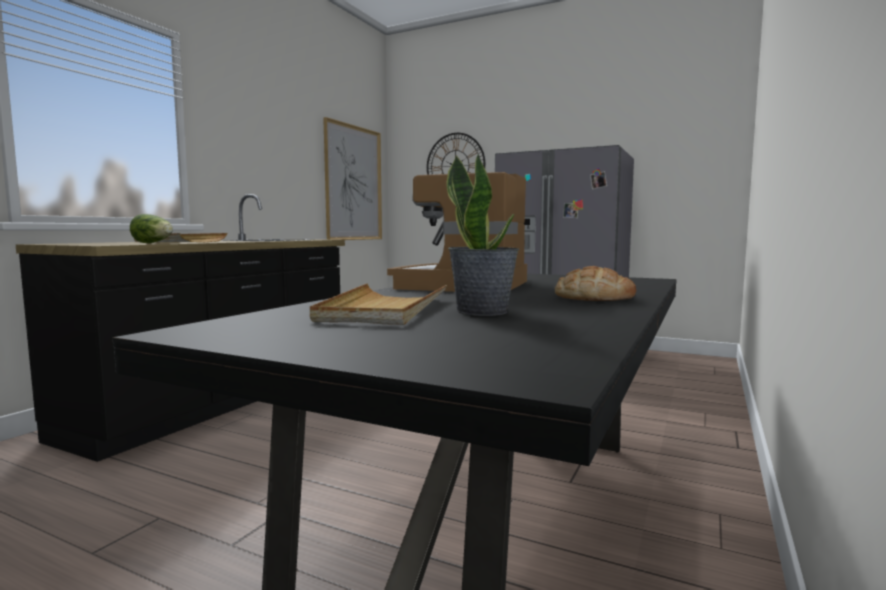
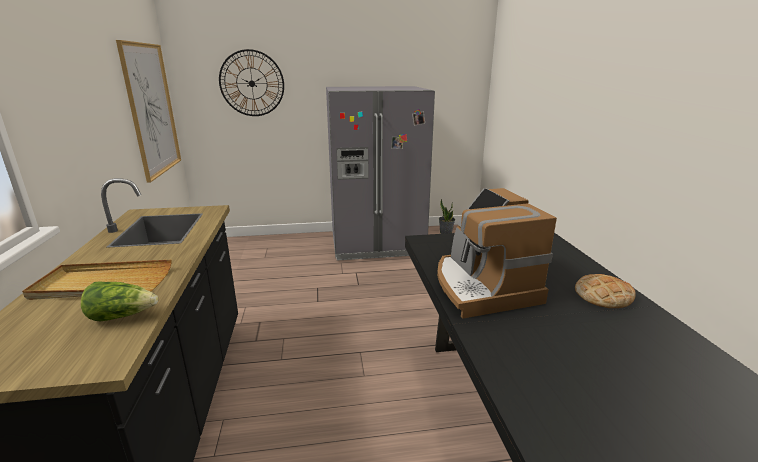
camera: 35 degrees left, 15 degrees up
(384, 309) = (576, 386): beige tray -> none
(482, 311) = (627, 362): potted plant -> potted plant (445, 232)

